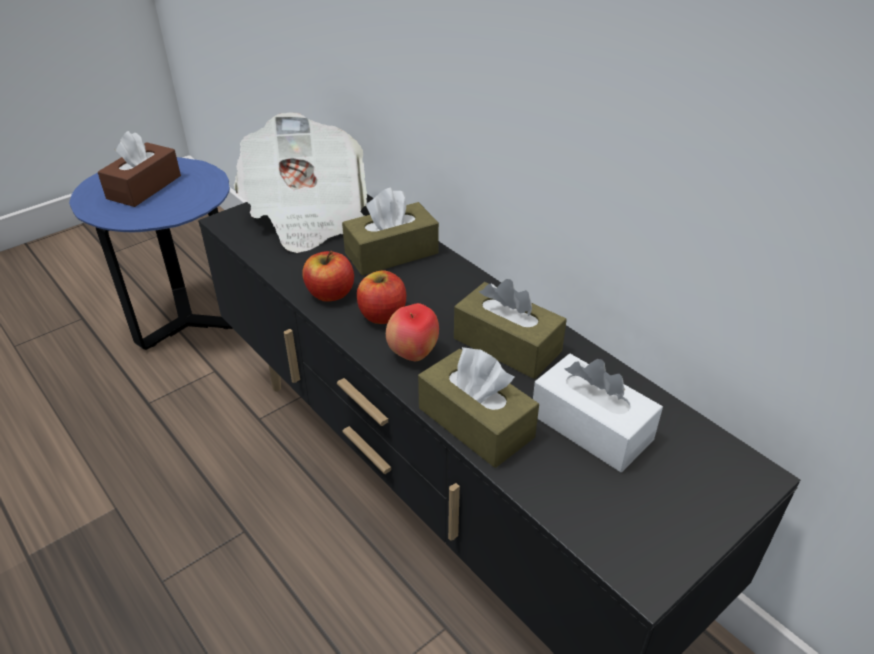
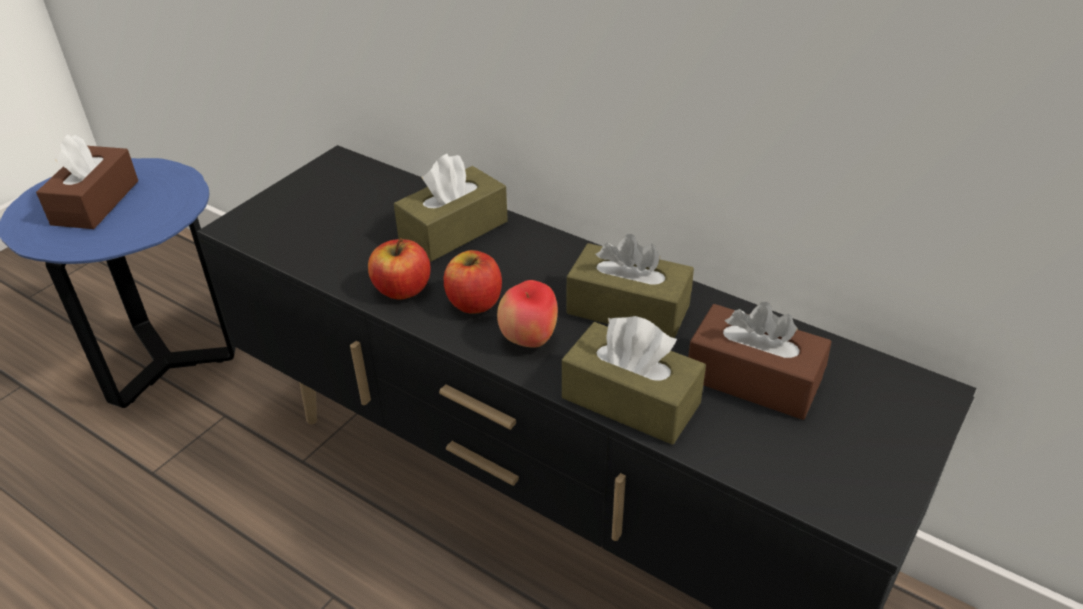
camera: 15 degrees left, 0 degrees up
(306, 214) = (331, 202): newspaper -> none
(591, 427) = (753, 379): white tissue box -> brown tissue box

